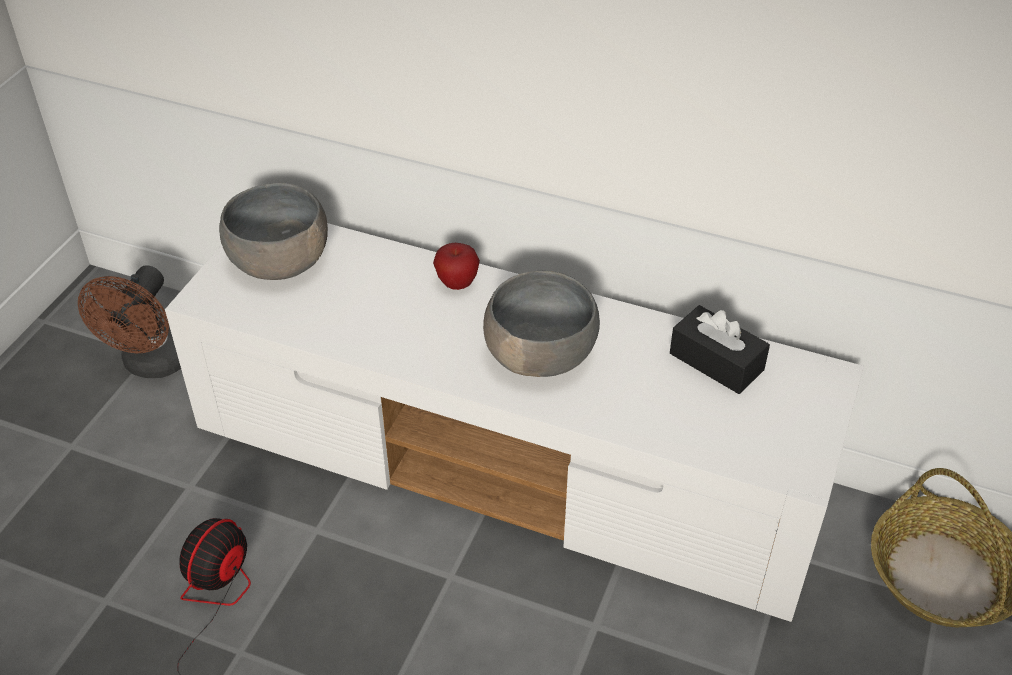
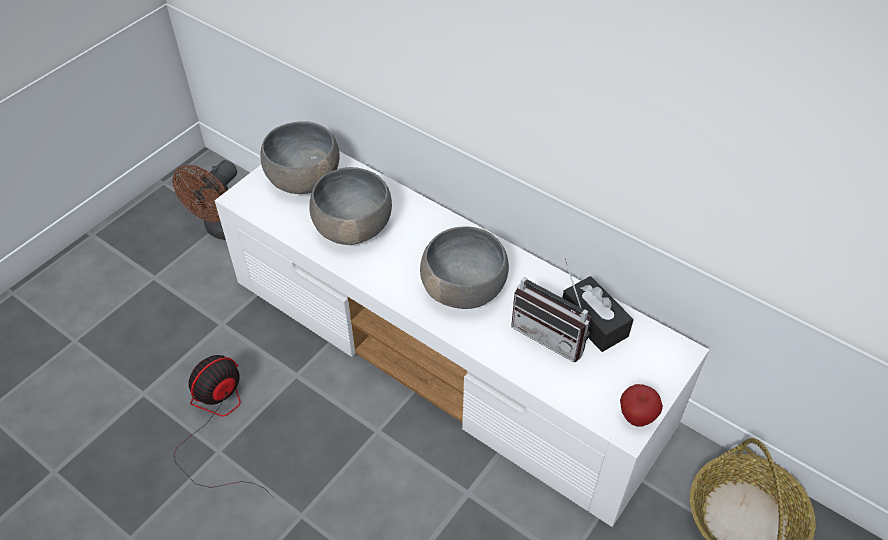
camera: 15 degrees right, 5 degrees up
(367, 309) = (352, 227): none -> grey bowl
(457, 284) = (423, 220): apple -> apple (636, 417)
(671, 386) = (552, 334): none -> radio

